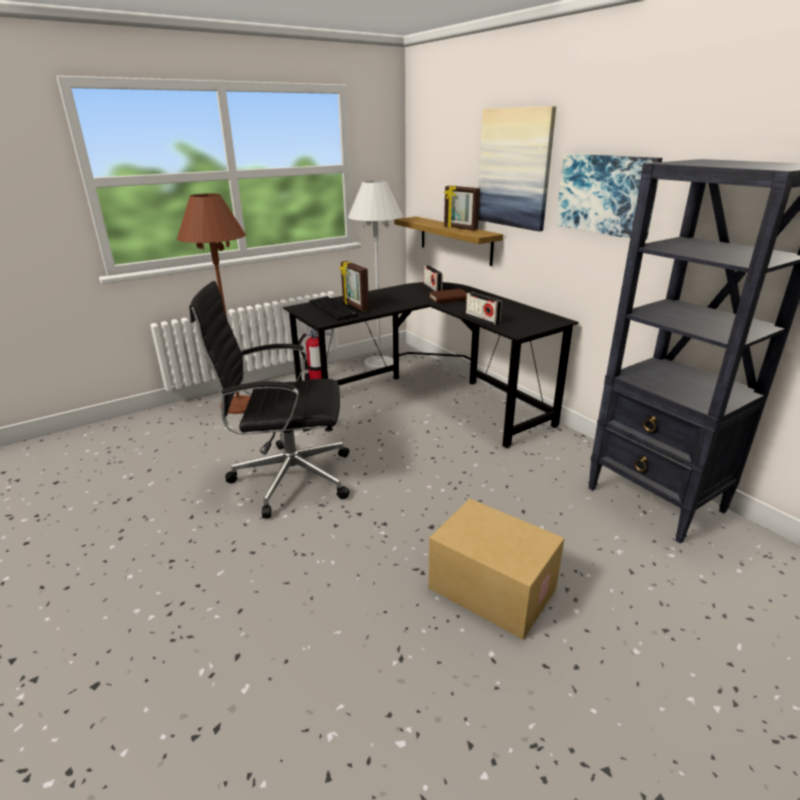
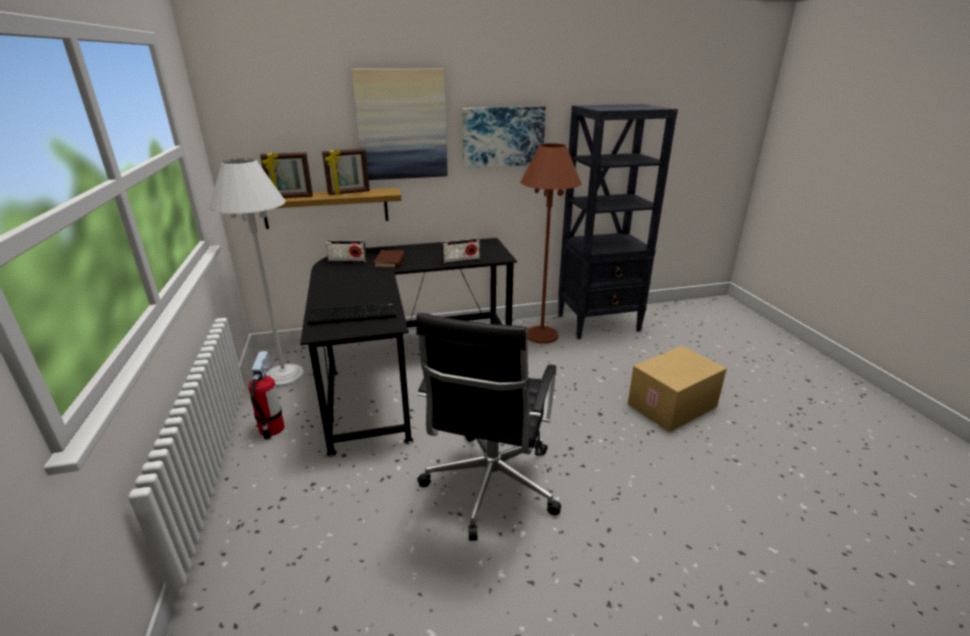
camera: 70 degrees left, 0 degrees up
(239, 405) = (273, 514): brown floor lamp -> brown floor lamp (541, 335)
(355, 306) = (358, 303): picture frame -> picture frame (291, 197)

